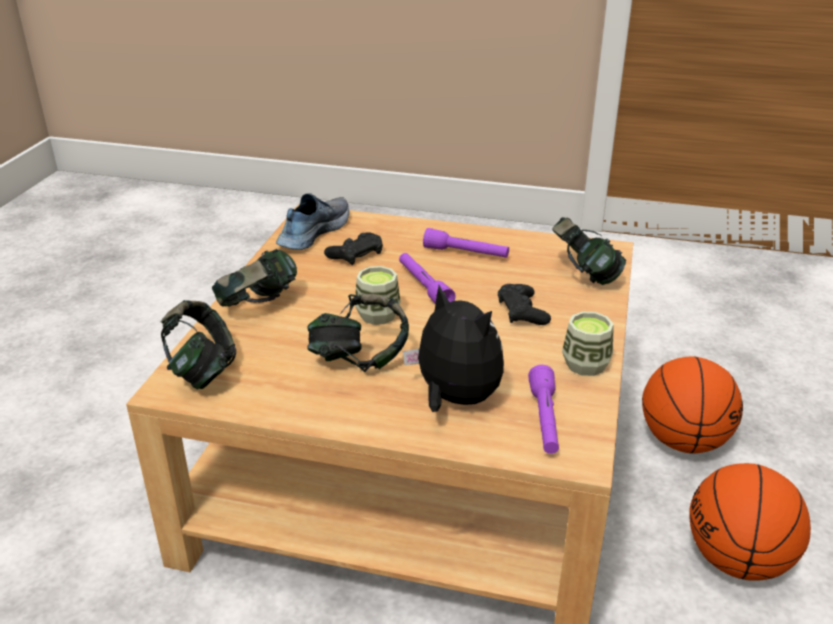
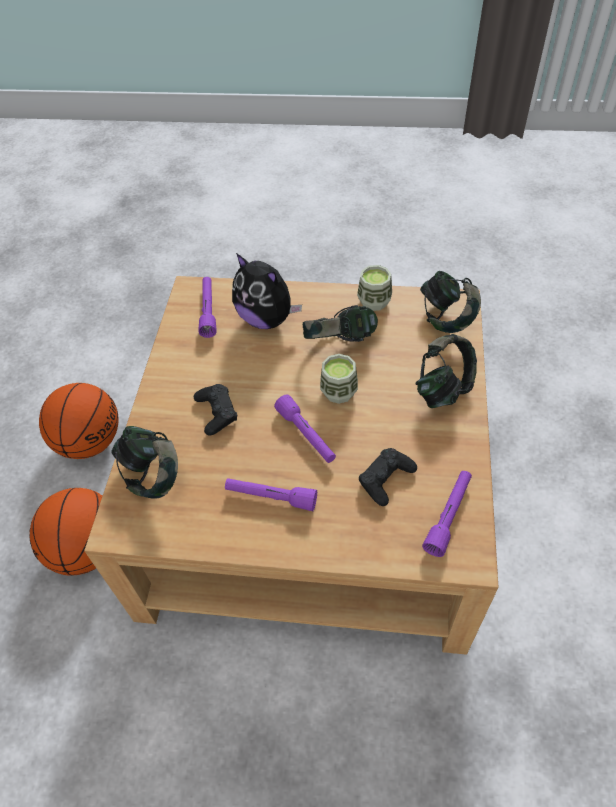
camera: 175 degrees right, 20 degrees up
(312, 233) = (448, 516): shoe -> purple flashlight
(585, 364) = (173, 360): cup -> cup (374, 301)

